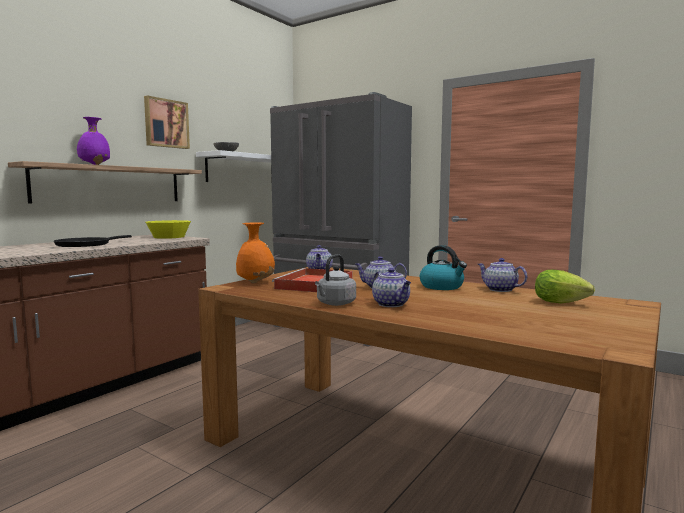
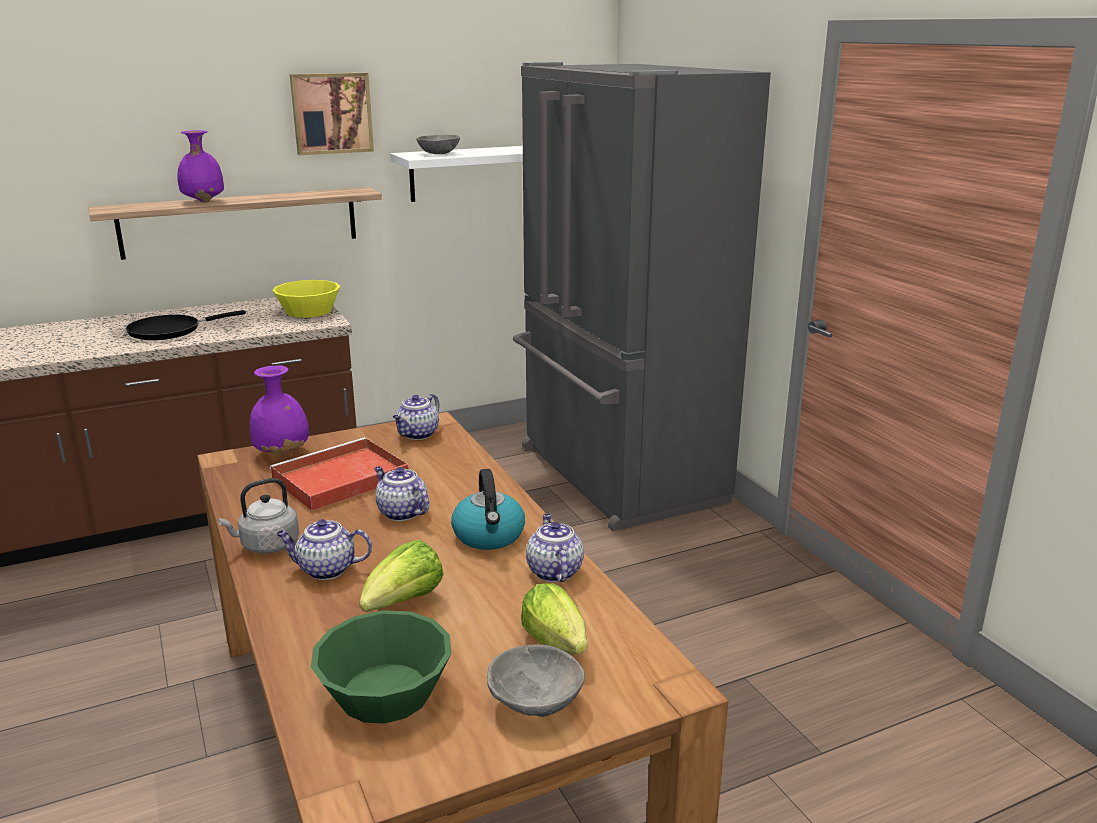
camera: 30 degrees right, 15 degrees up
(256, 282) = (283, 453): orange vase -> purple vase
(391, 304) = (325, 570): teapot -> teapot turned 90 degrees clockwise
(462, 305) = (403, 603): none -> lettuce
(535, 325) = (384, 692): none -> green bowl
(603, 316) = (534, 703): none -> grey bowl

